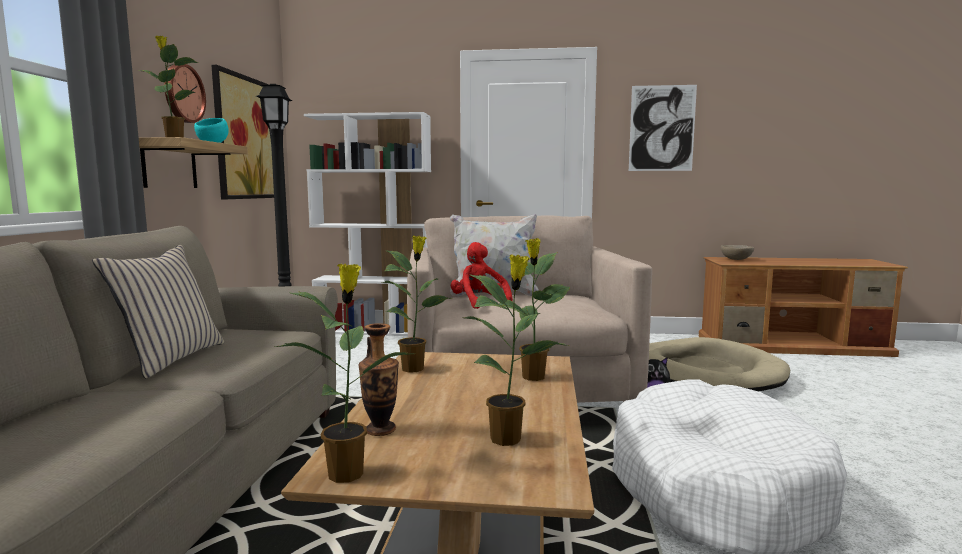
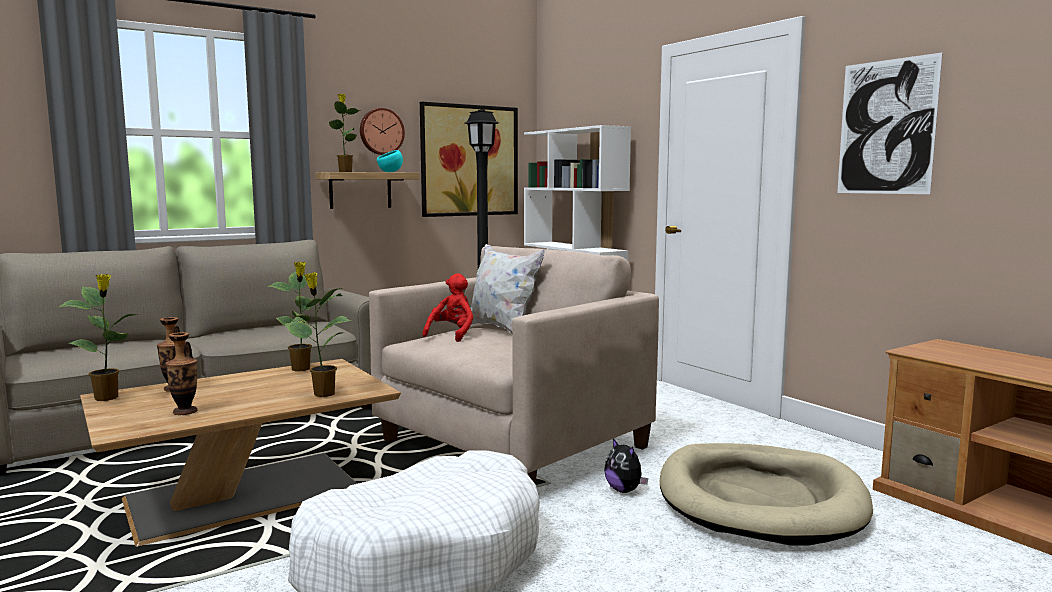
camera: 50 degrees right, 0 degrees up
(170, 359) = (242, 331): beige pillow -> none
(507, 439) = (185, 412): potted plant -> vase
(736, 259) = (959, 351): beige bowl -> none

